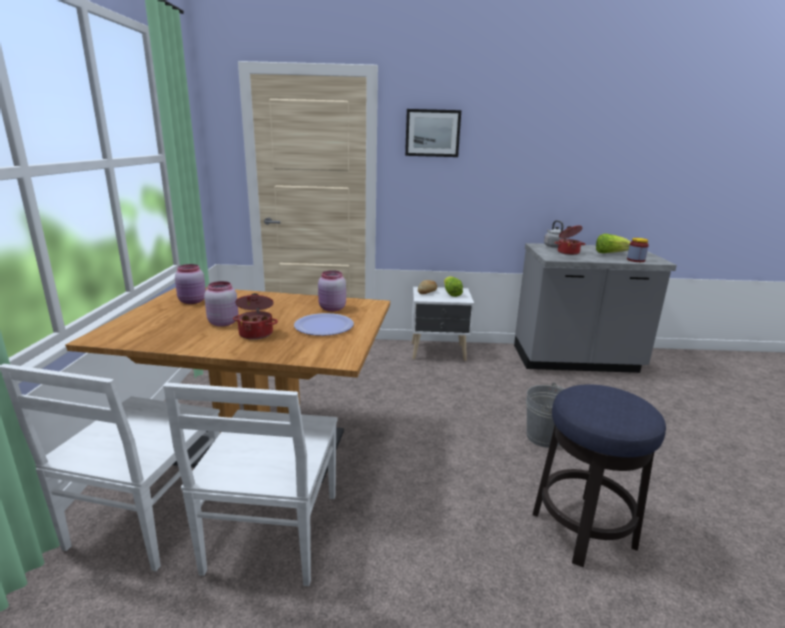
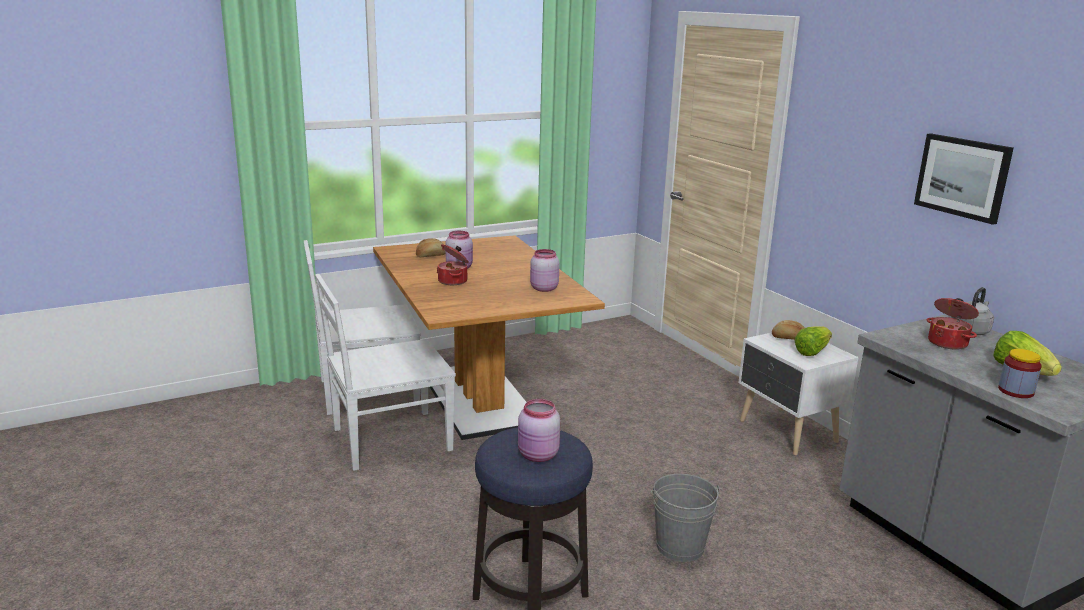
camera: 60 degrees right, 0 degrees up
(163, 325) = (430, 256): none -> bread
(193, 301) = (487, 248): pink jar -> pink jar (538, 456)
(324, 326) = (498, 295): plate -> none
(432, 133) = (846, 113): picture -> picture (962, 177)

